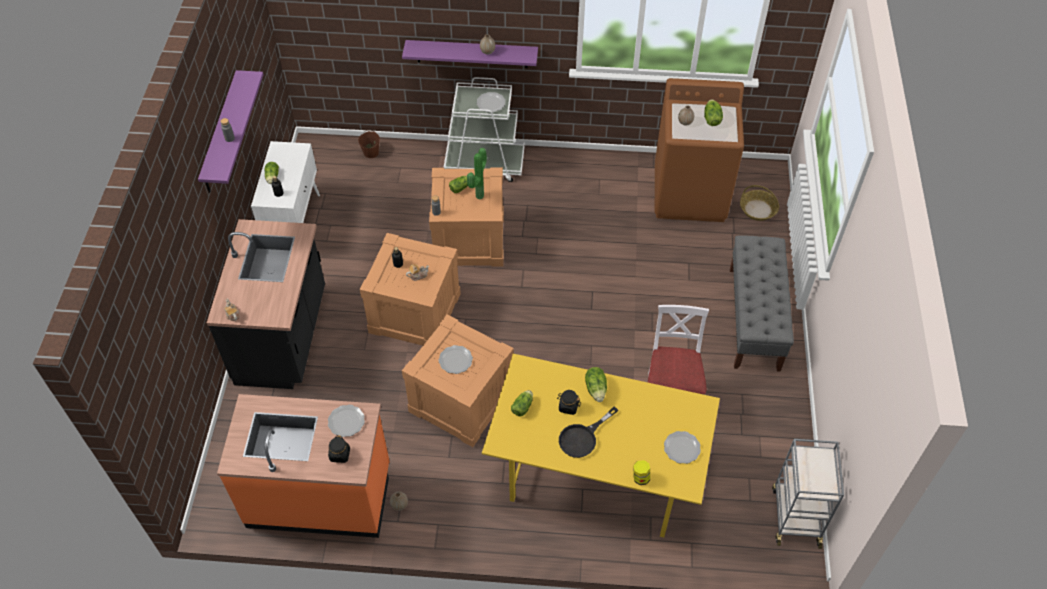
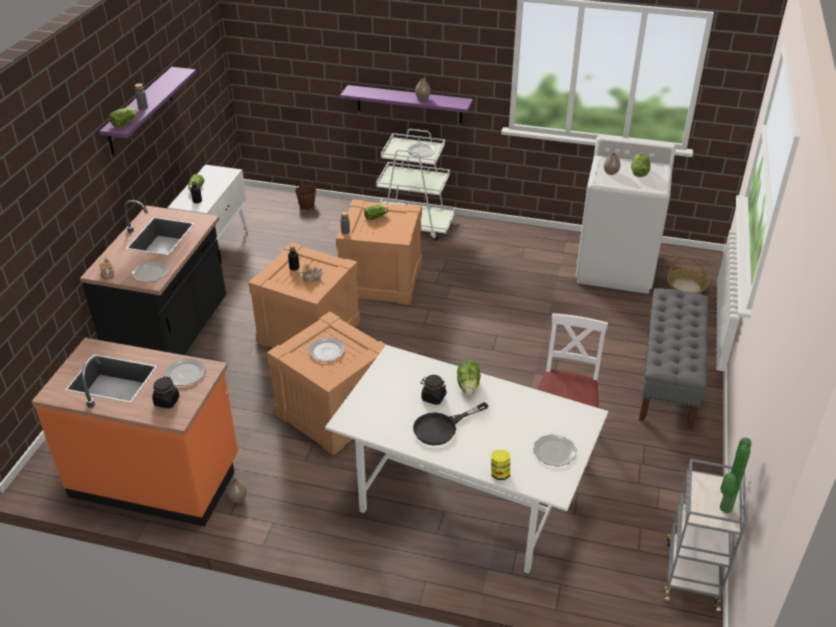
camera: 10 degrees right, 15 degrees down
(273, 308) = (149, 273): none -> plate
(478, 195) = (391, 224): potted plant -> potted plant (723, 507)
(523, 406) = (383, 391): lettuce -> lettuce (125, 123)
(595, 474) = (462, 499): yellow dining table -> white dining table
(690, 194) = (616, 267): brown washing machine -> white washing machine

